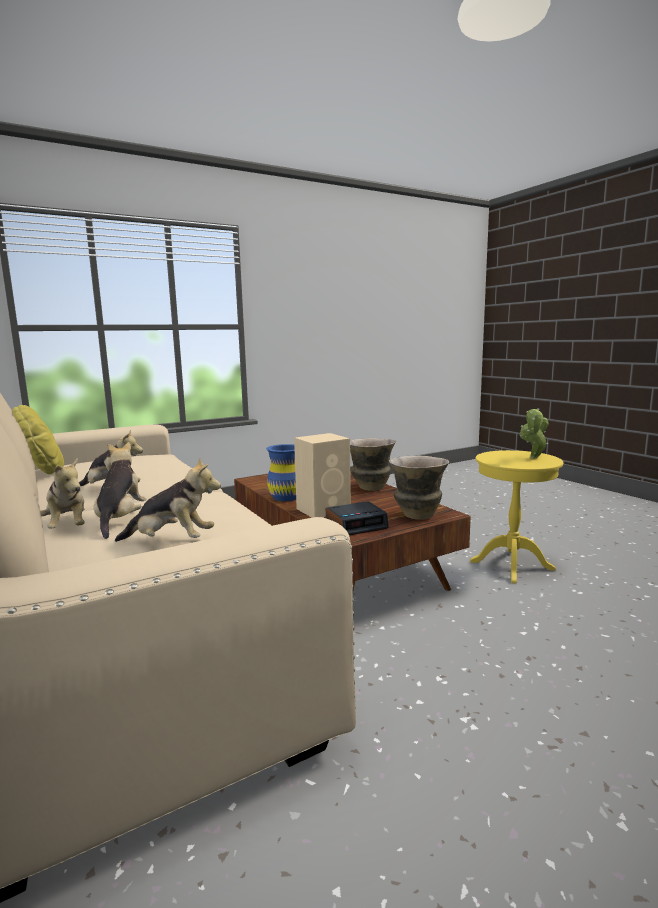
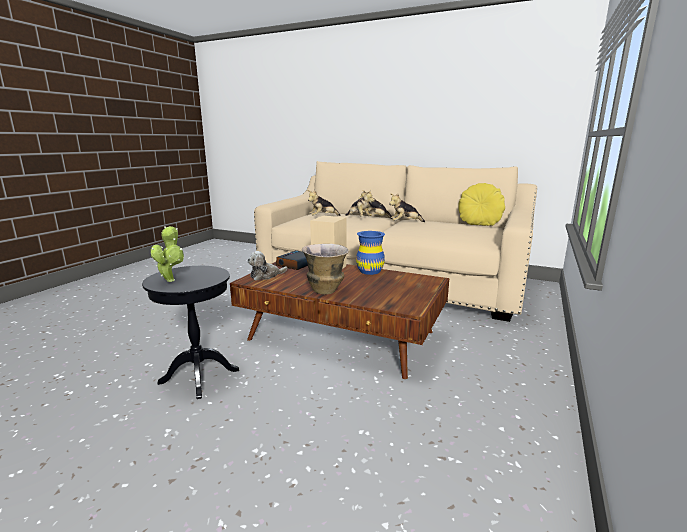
camera: 145 degrees right, 5 degrees up
(417, 515) = (266, 276): vase -> plush toy
(511, 565) = (199, 376): yellow side table -> black side table

